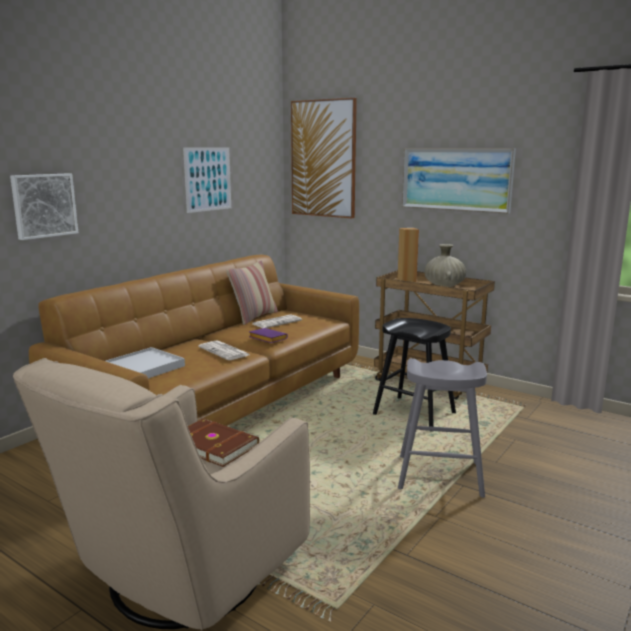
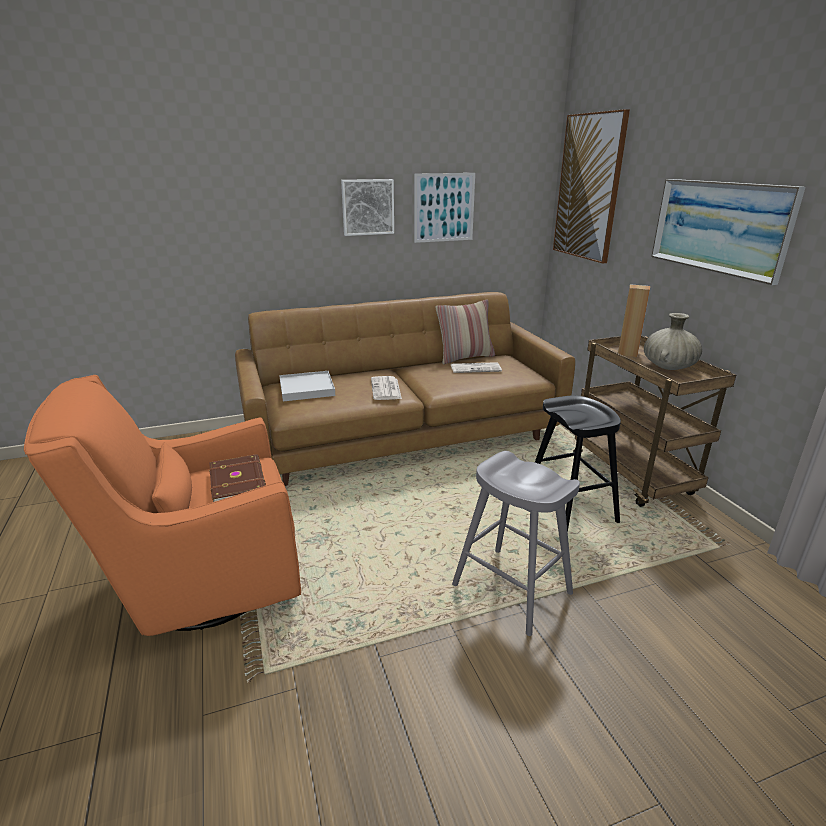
camera: 35 degrees right, 10 degrees up
(43, 205) = (256, 229): picture -> picture (367, 207)
(181, 578) = (202, 582): beige armchair -> orange armchair
(266, 339) = (440, 385): purple book -> none

